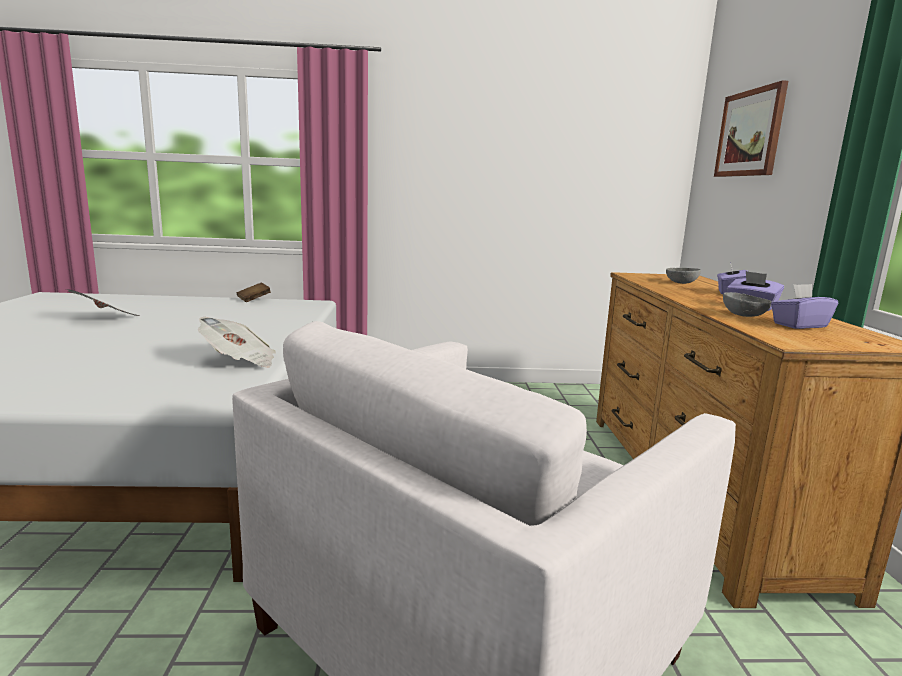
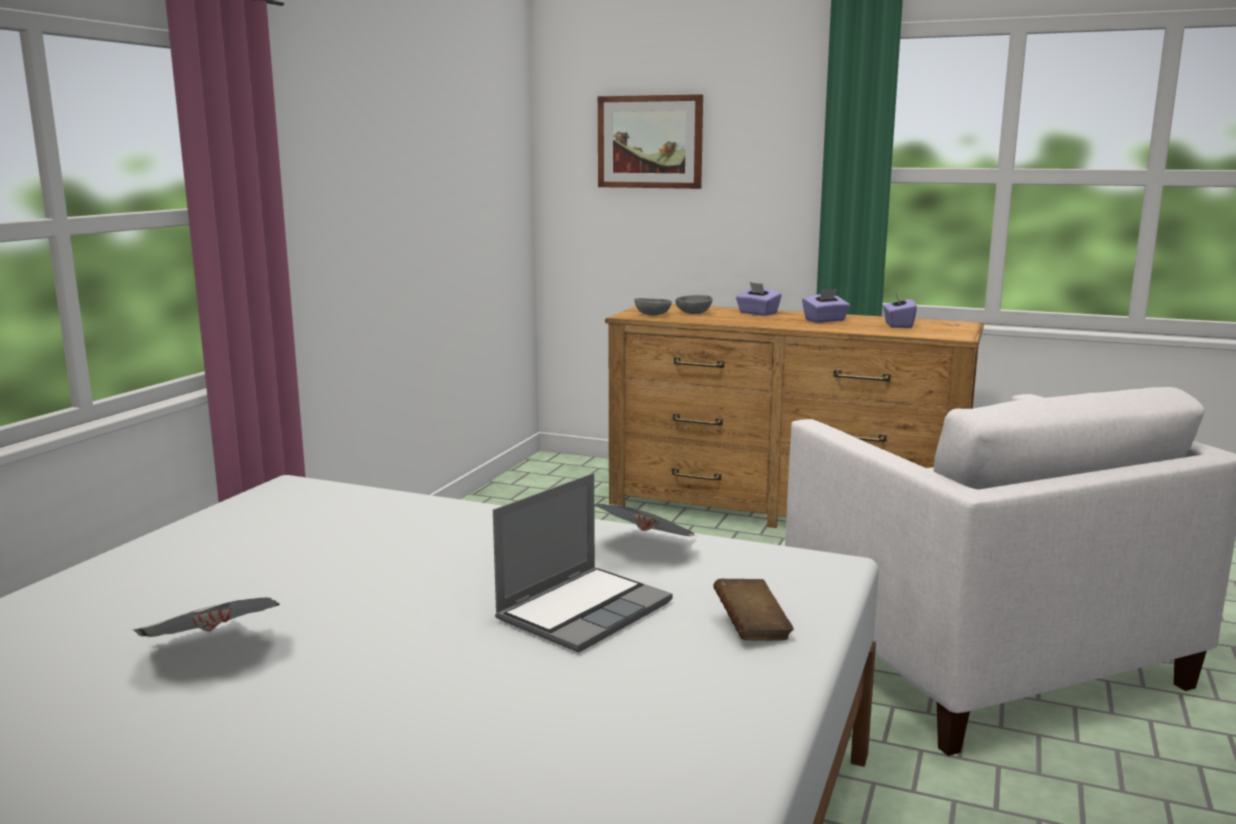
camera: 65 degrees left, 0 degrees up
(141, 358) = (584, 610): none -> laptop
(254, 299) = (192, 524): brown book -> brown book (751, 628)
(744, 315) = (860, 327): grey bowl -> grey bowl (652, 315)

